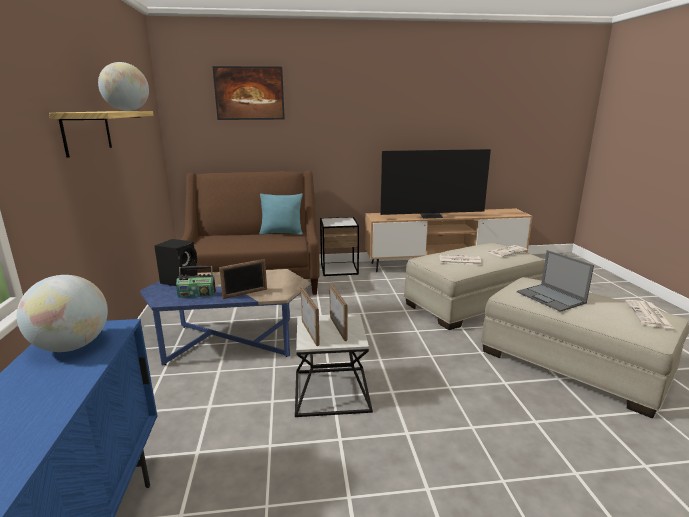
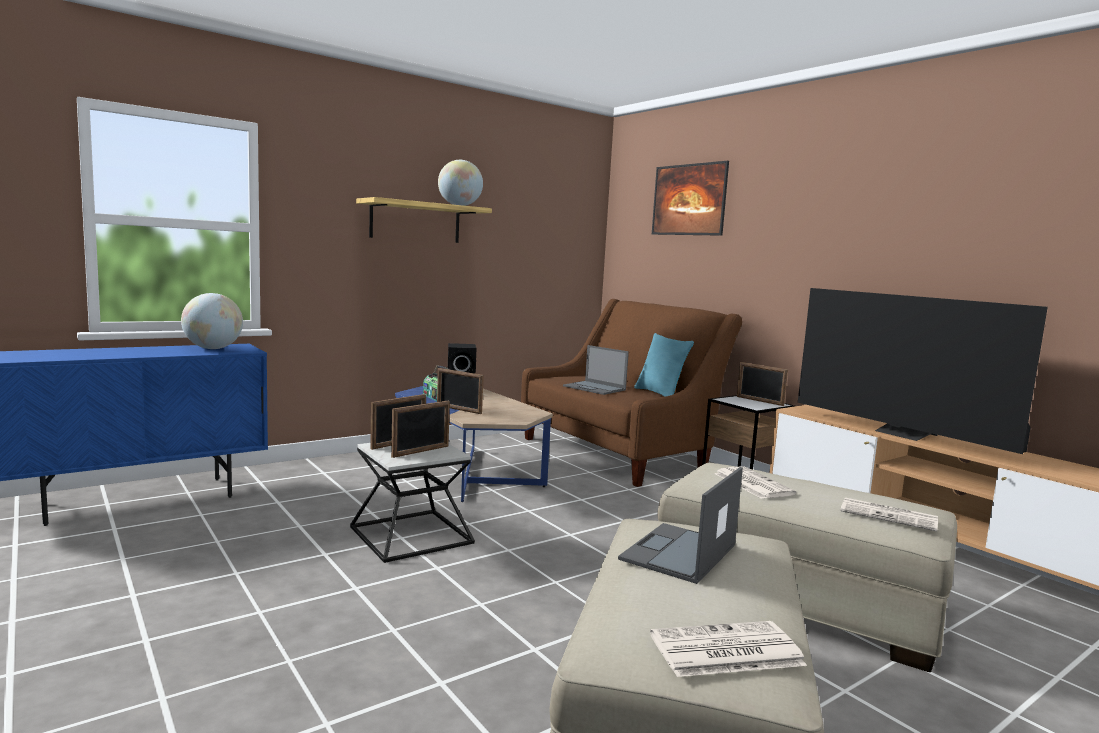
camera: 60 degrees right, 10 degrees down
(247, 243) = (595, 388): none -> laptop
(338, 219) = (759, 401): none -> picture frame

